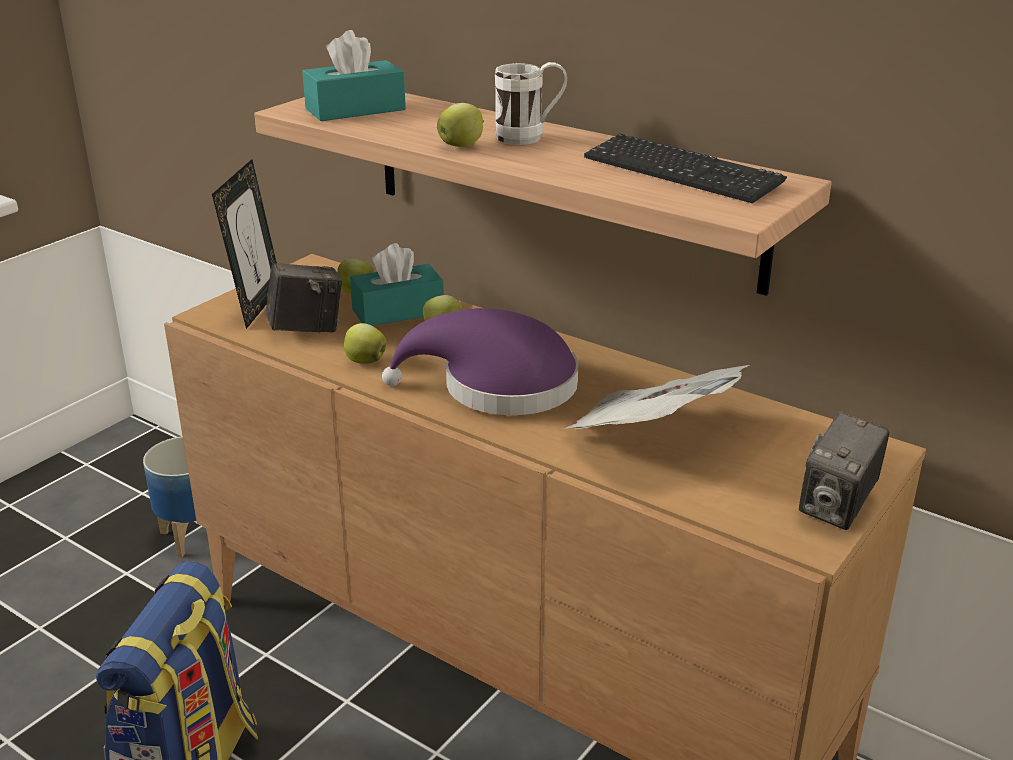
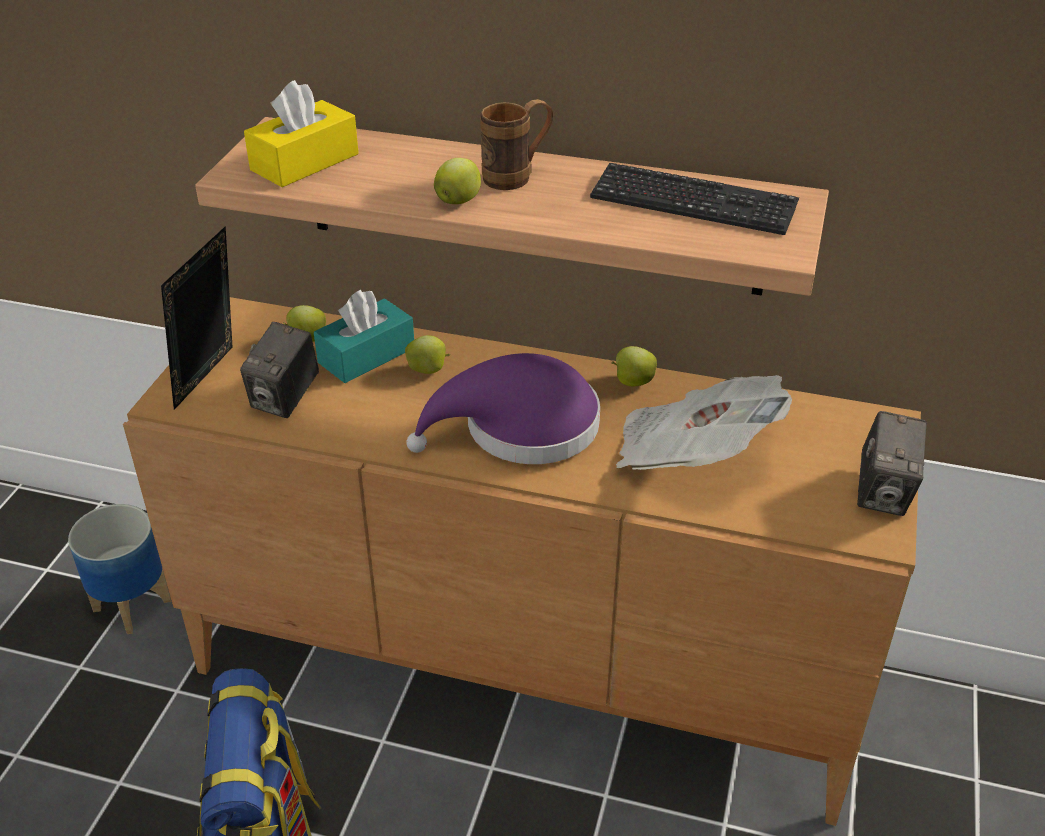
camera: 20 degrees left, 10 degrees up
(256, 305) = (212, 379): picture frame -> picture frame turned 150 degrees counterclockwise
(306, 329) = (285, 399): camera -> camera turned 150 degrees clockwise
(355, 109) = (305, 162): turquoise tissue box -> yellow tissue box
(364, 361) = (371, 427): apple -> apple (632, 382)
(530, 138) = (517, 177): white mug -> brown mug

